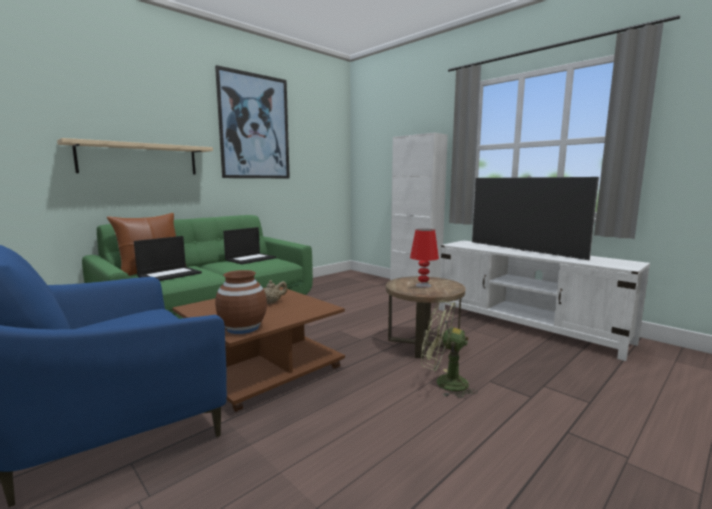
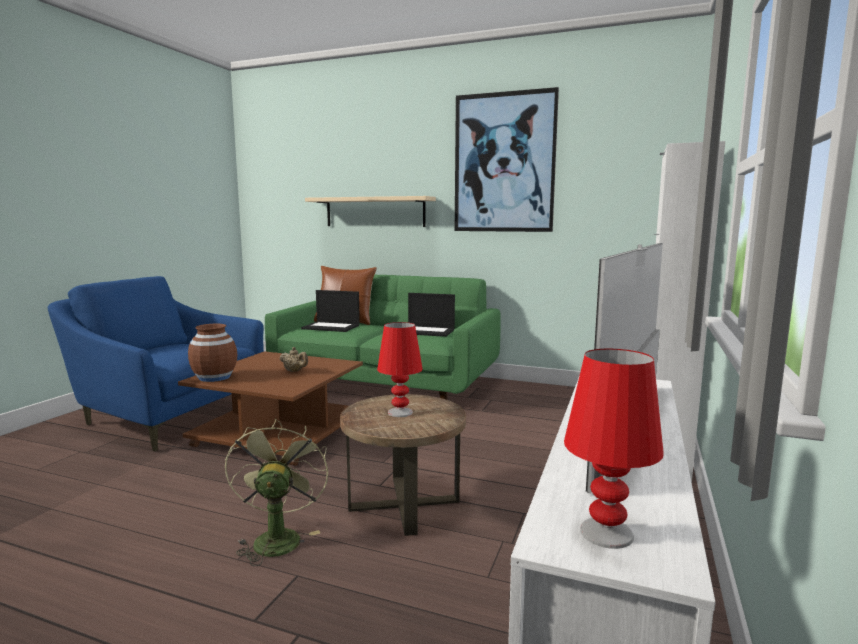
camera: 65 degrees right, 0 degrees up
(617, 263) = (606, 533): none -> red table lamp

